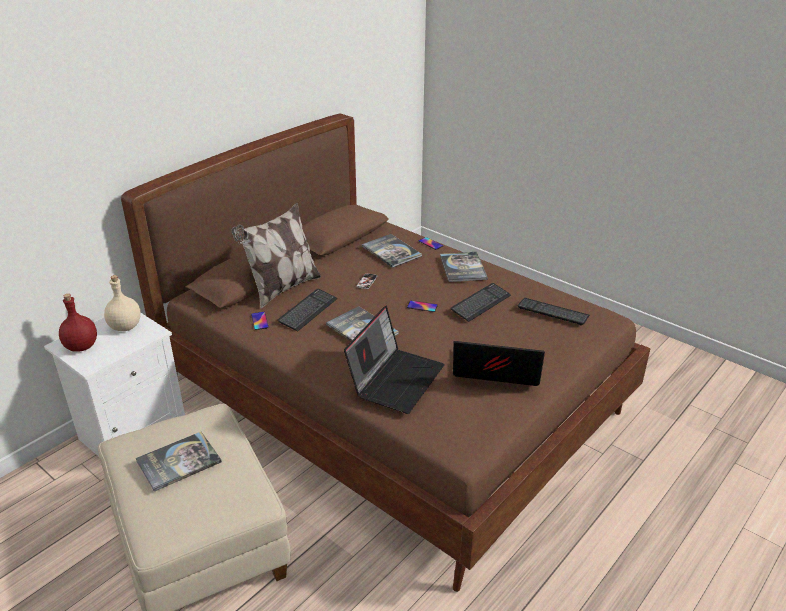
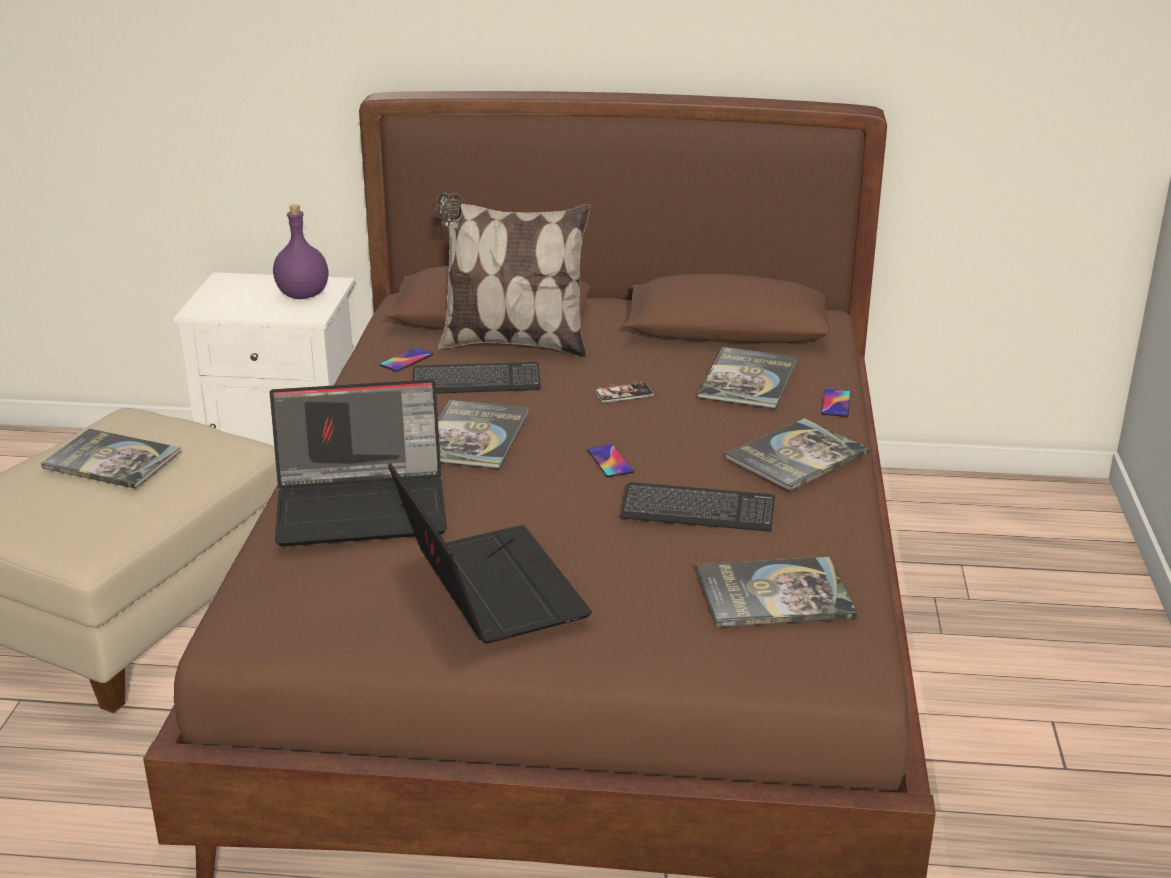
camera: 55 degrees right, 5 degrees down
(81, 346) = (232, 290): red bottle -> none
(126, 327) = (303, 295): beige bottle -> purple bottle
(553, 312) = (774, 594): keyboard -> book

